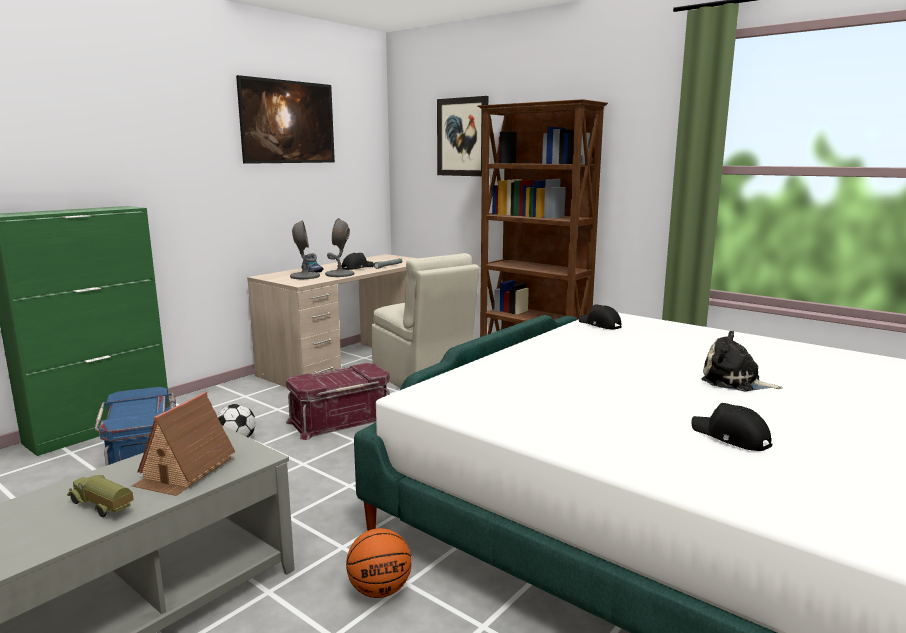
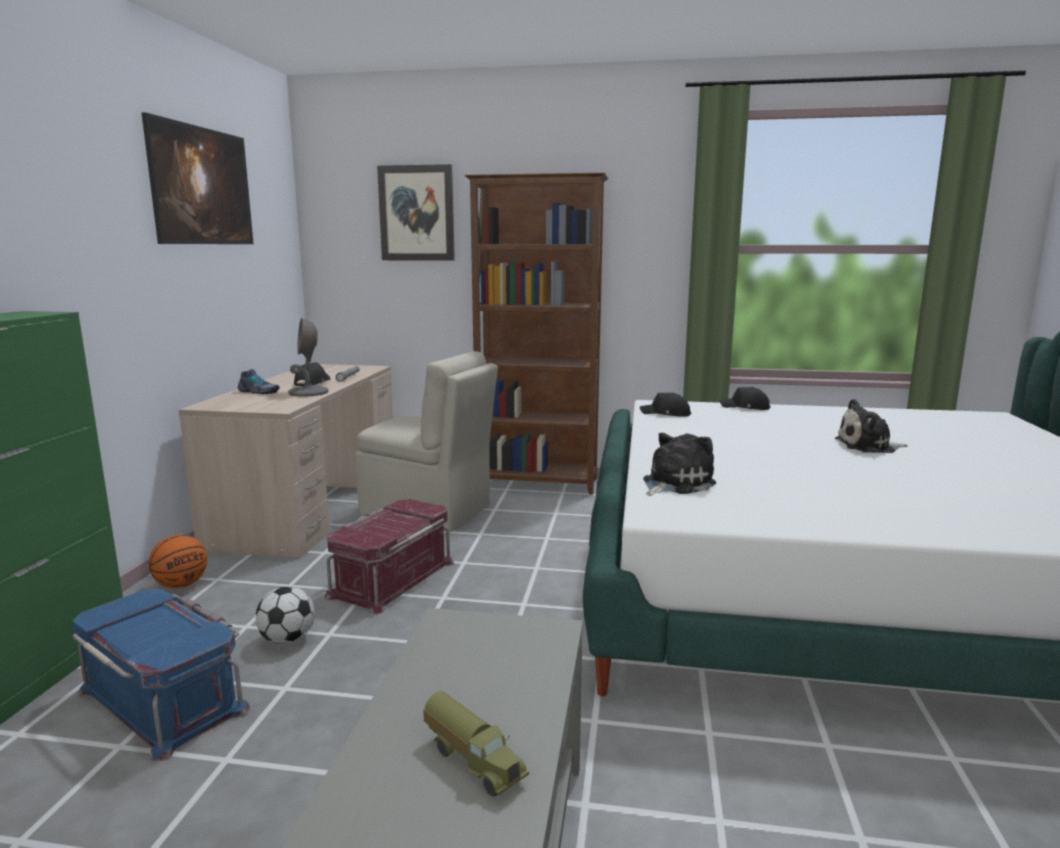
camera: 30 degrees left, 0 degrees up
(101, 507) = (474, 760): toy truck -> toy truck turned 135 degrees counterclockwise
(185, 471) = (495, 676): toy house -> none
(305, 276) = (266, 400): grey table lamp -> none
(380, 590) = (694, 751): basketball -> basketball (181, 585)
(478, 378) = (675, 483): none -> plush toy
(730, 437) = (961, 492): black cap -> black cap (745, 407)

